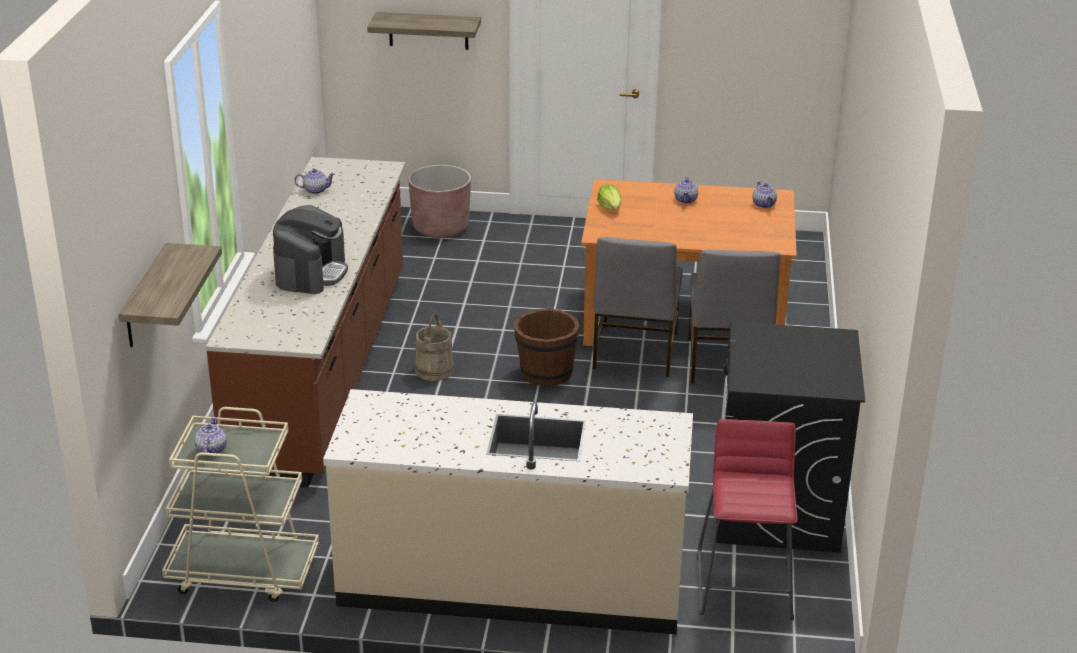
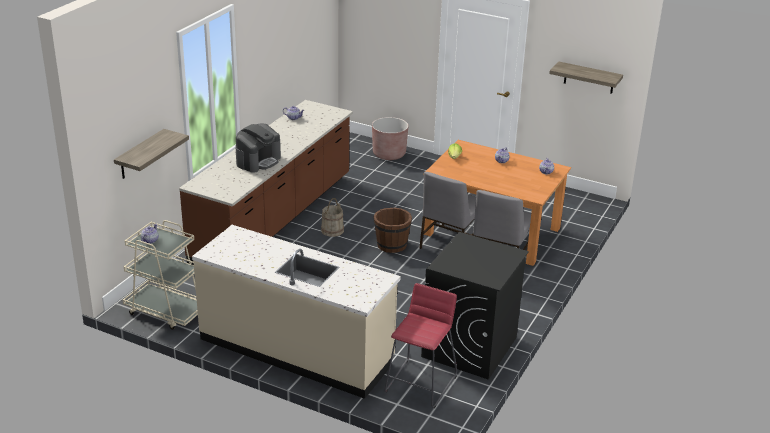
camera: 20 degrees right, 0 degrees up
(428, 30) = (395, 39): shelf -> shelf (589, 78)

